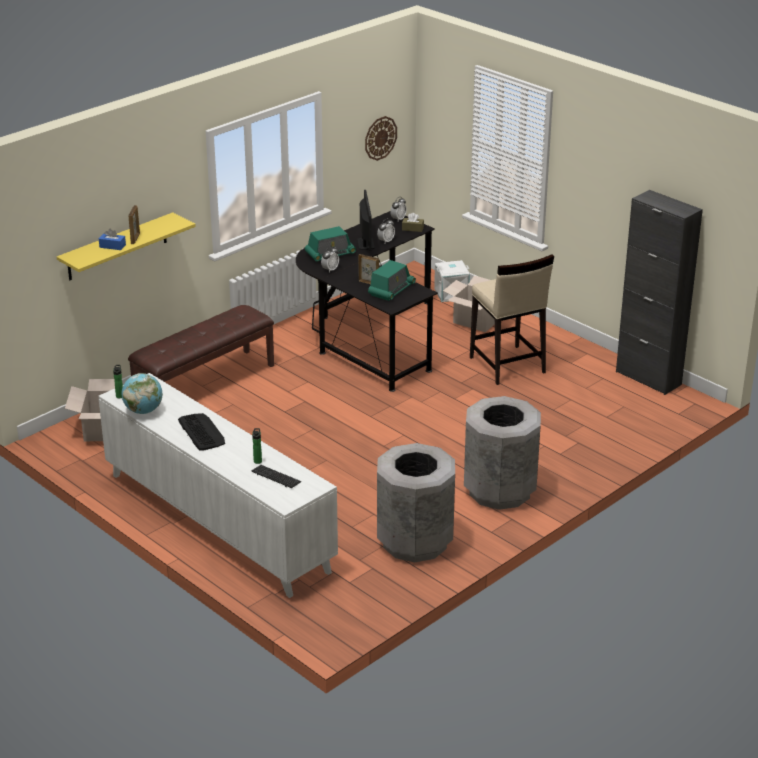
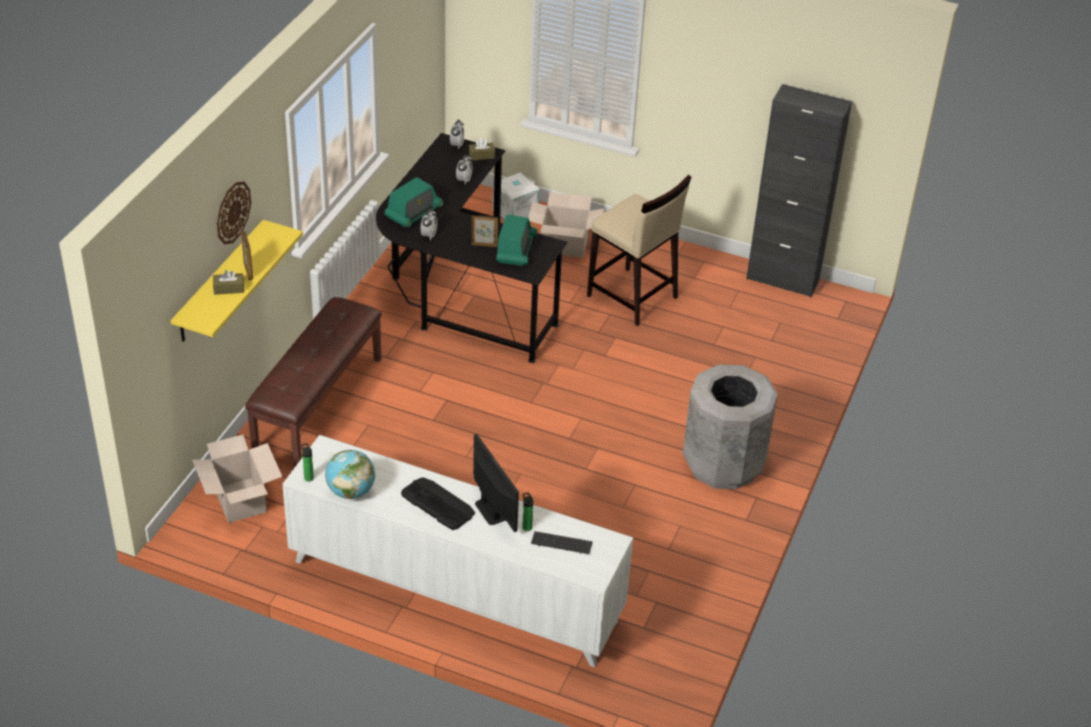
camera: 25 degrees left, 10 degrees up
(112, 246) = (229, 289): blue tissue box -> brown tissue box
(365, 243) = (443, 188): monitor -> monitor (491, 510)
(380, 138) = (420, 53): wall clock -> wall clock (232, 212)
(415, 542) = (678, 555): grey trash can -> none

